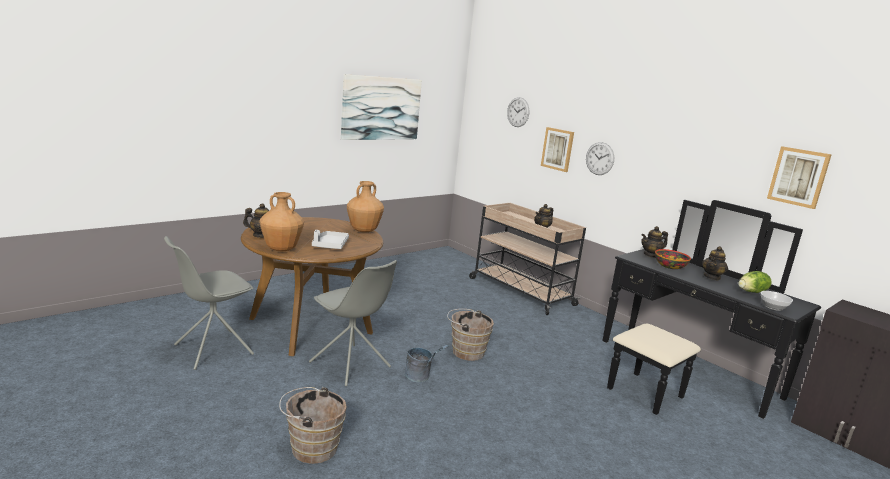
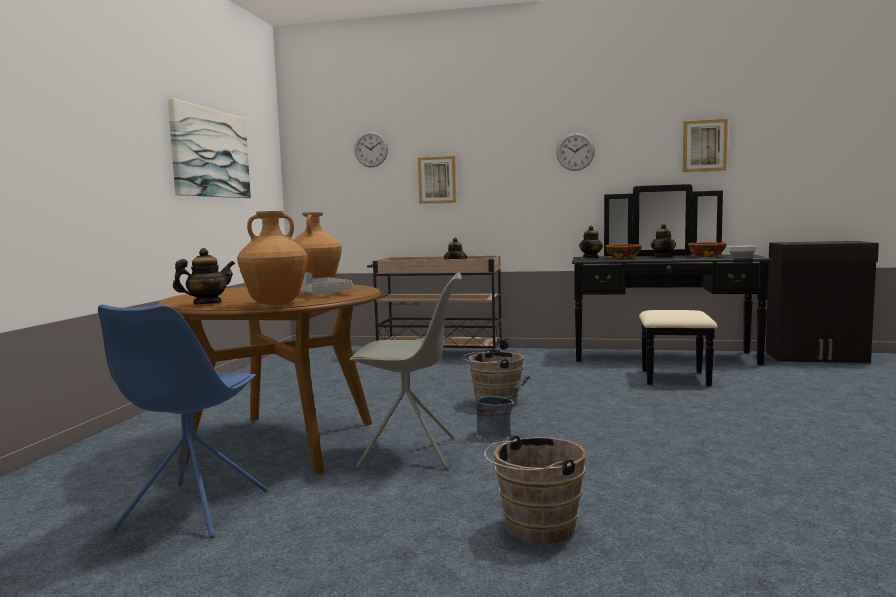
camera: 35 degrees left, 10 degrees down
(212, 350) = (192, 511): grey chair -> blue chair
(599, 158) = (494, 177): wall clock -> wall clock (575, 151)
(752, 292) = (706, 256): lettuce -> bowl

